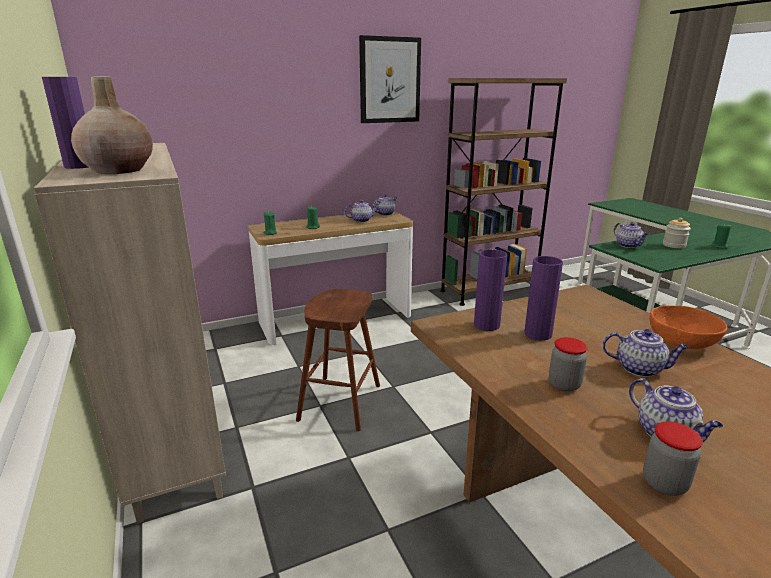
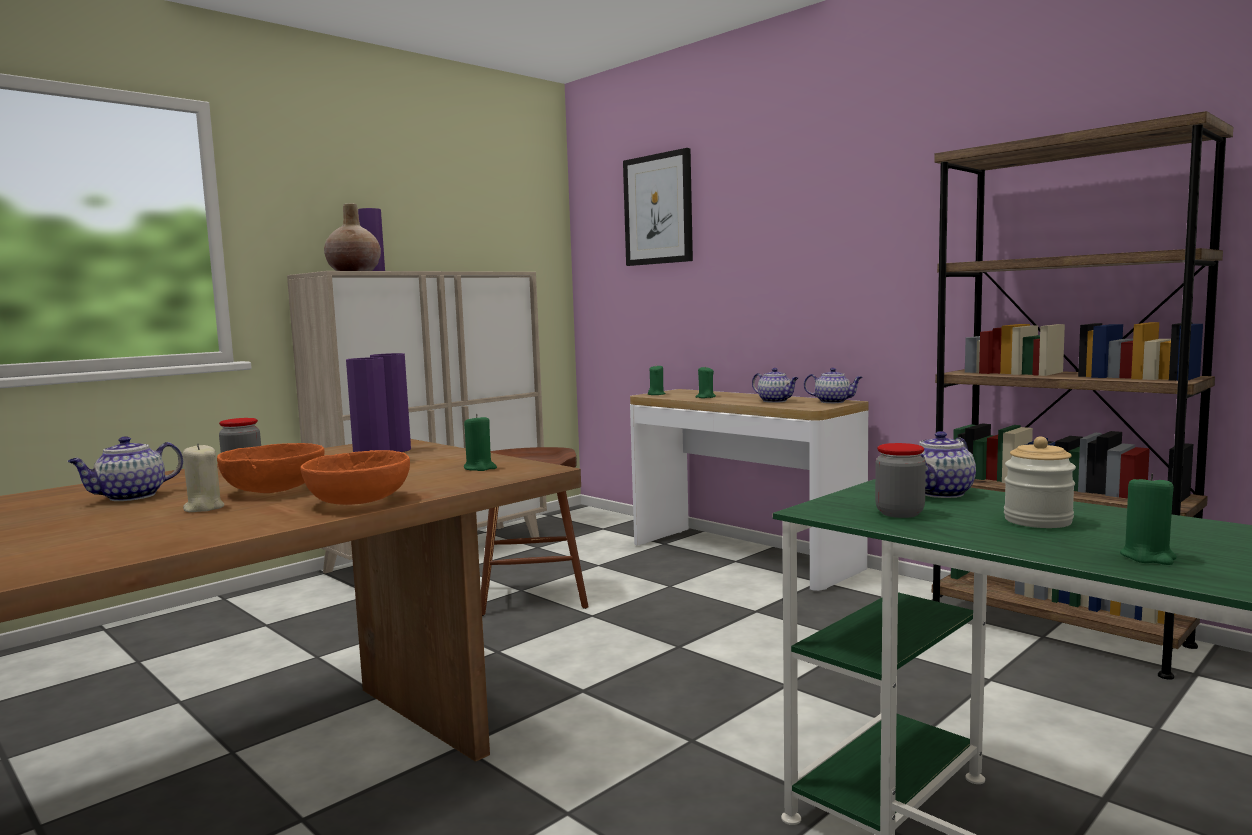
camera: 70 degrees right, 15 degrees down
(389, 80) = (874, 183): picture -> picture (658, 209)
(578, 305) = (480, 468): none -> green candle
(640, 368) = (276, 489): teapot -> orange bowl
(664, 483) = (55, 496): jar -> jar (899, 513)
(707, 394) = (203, 508): none -> beige candle

